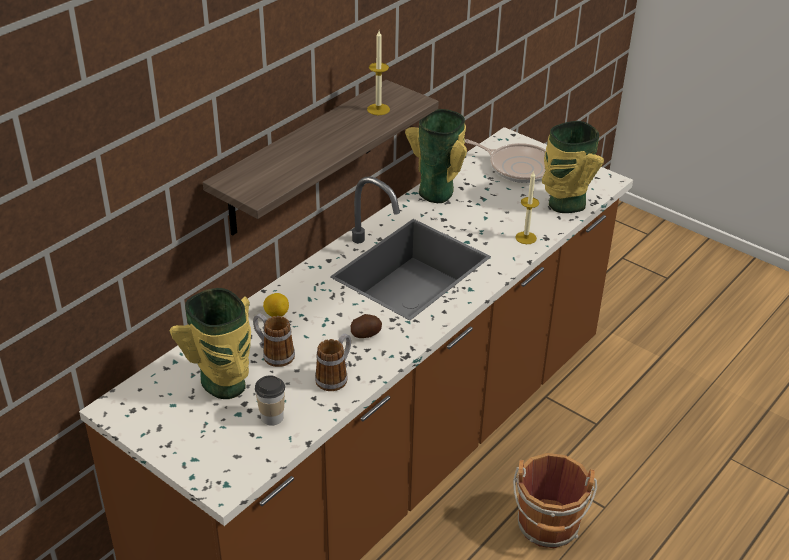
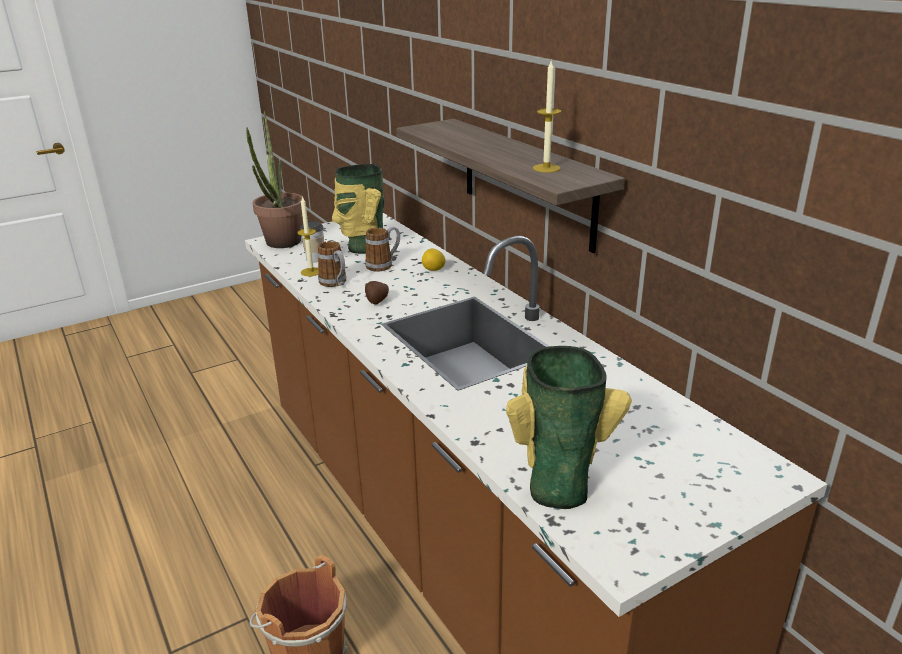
camera: 110 degrees right, 10 degrees down
(234, 467) = (281, 245): none -> potted plant
(438, 191) = (619, 381): vase -> none
(518, 167) = (679, 464): frying pan -> none
(526, 238) = (483, 425): candle -> candle (311, 272)

